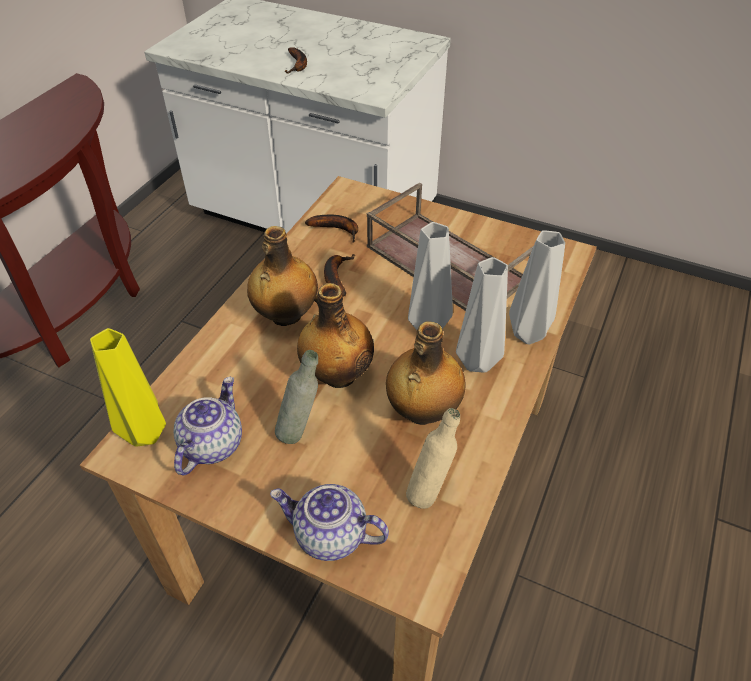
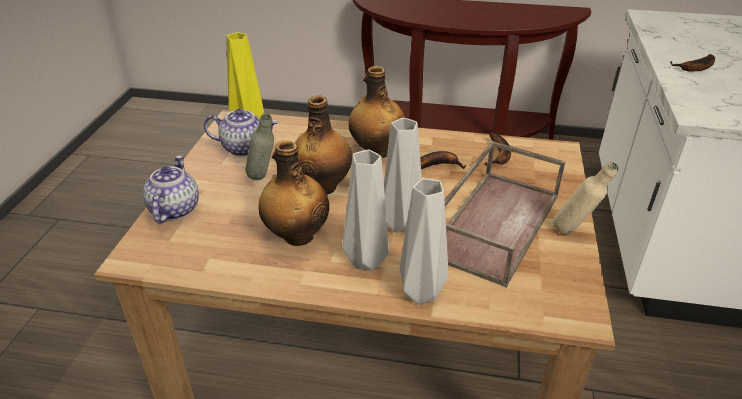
camera: 75 degrees right, 10 degrees down
(429, 491) = (216, 251): beige bottle -> beige bottle (574, 233)

